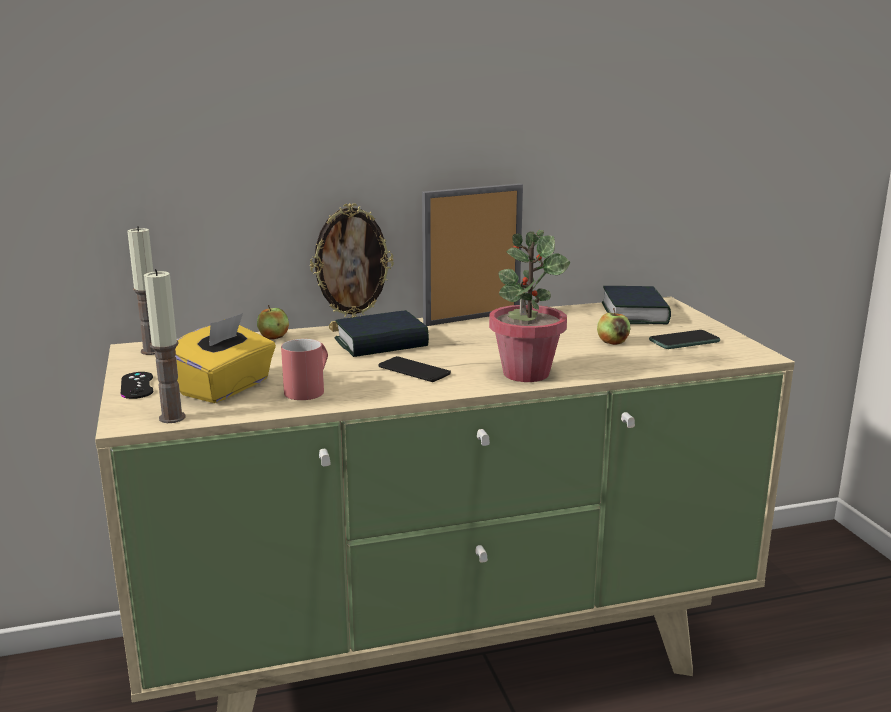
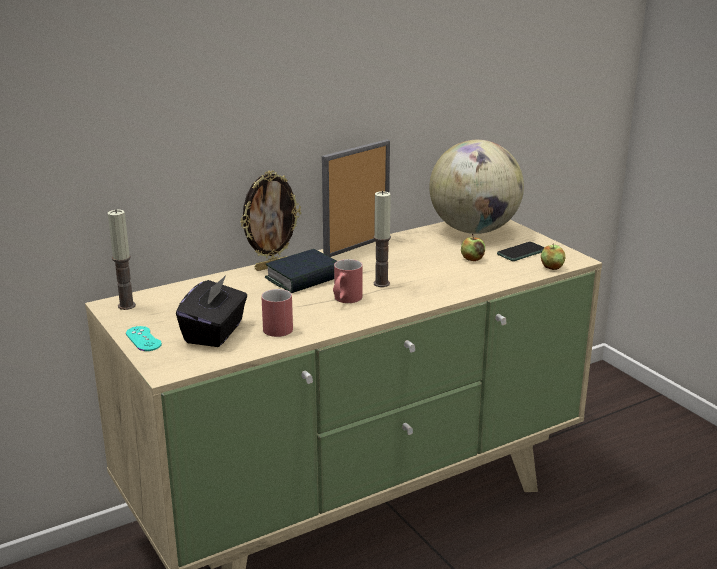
camera: 15 degrees left, 5 degrees up
(137, 386) = (143, 339): black game controller -> turquoise game controller
(172, 418) = (195, 363): candle -> candle (381, 283)
(226, 388) = (215, 332): yellow tissue box -> black tissue box
(273, 337) = (215, 281): apple -> apple (552, 267)
(414, 370) = (345, 300): phone -> red mug
(526, 373) = (427, 294): potted plant -> none
(634, 313) = (474, 230): book -> globe

